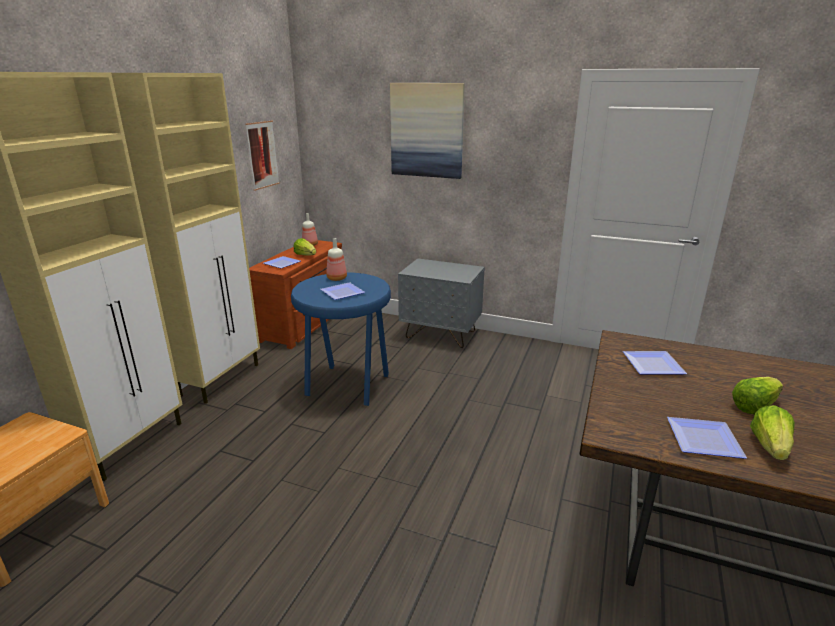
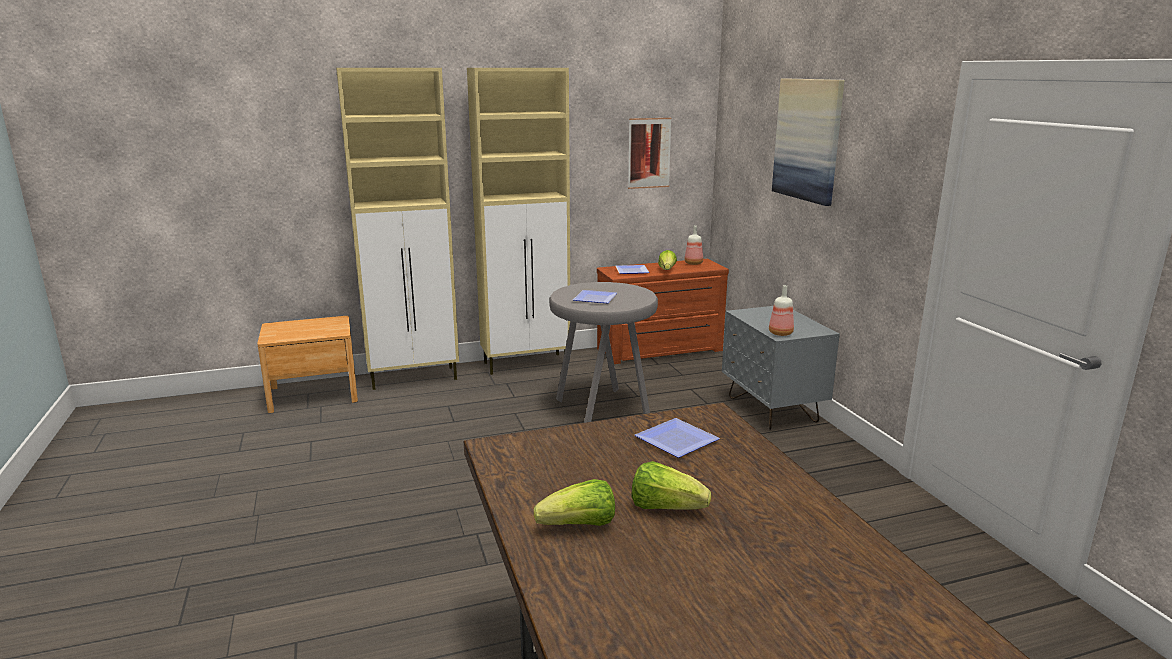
camera: 50 degrees right, 5 degrees down
(336, 278) = (619, 288): bottle -> bottle (780, 333)
(346, 385) = (602, 408): blue stool -> grey stool
(706, 441) = (543, 492): plate -> none

